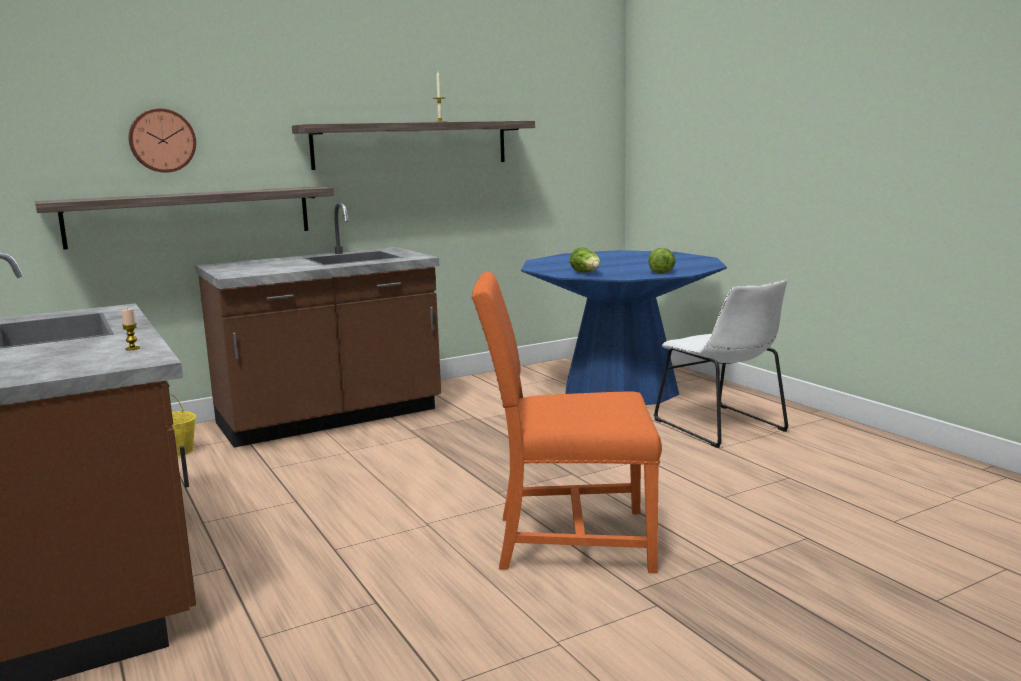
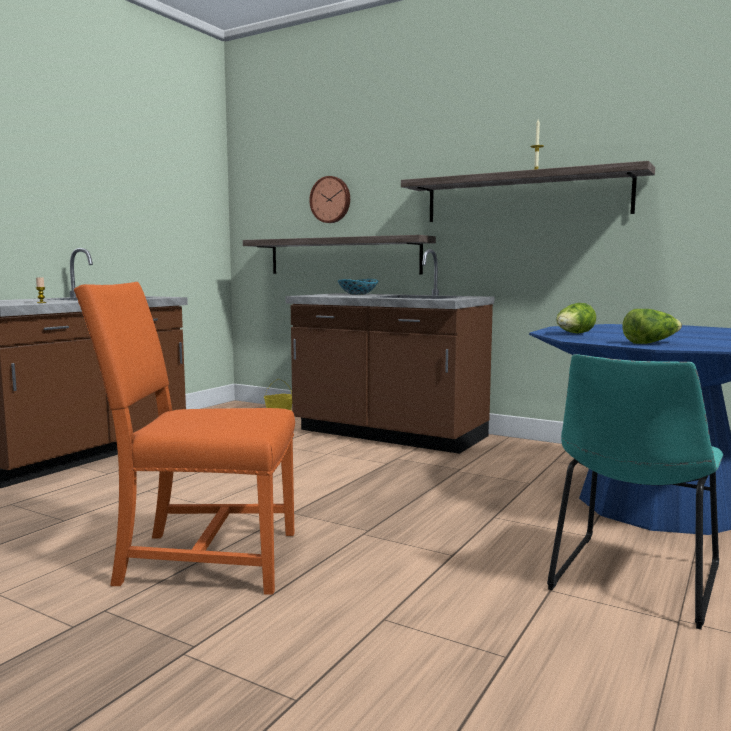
camera: 60 degrees right, 5 degrees down
(253, 263) = (357, 294): none -> bowl
(568, 541) = (203, 559): orange chair -> orange chair turned 60 degrees counterclockwise
(723, 427) = (633, 580): white chair -> turquoise chair

